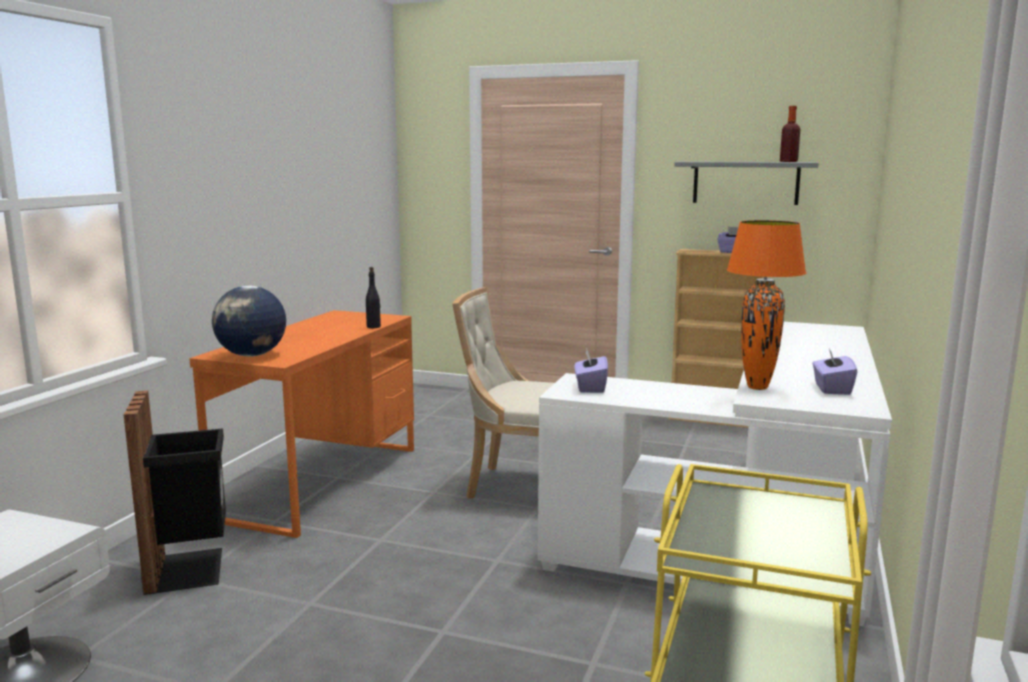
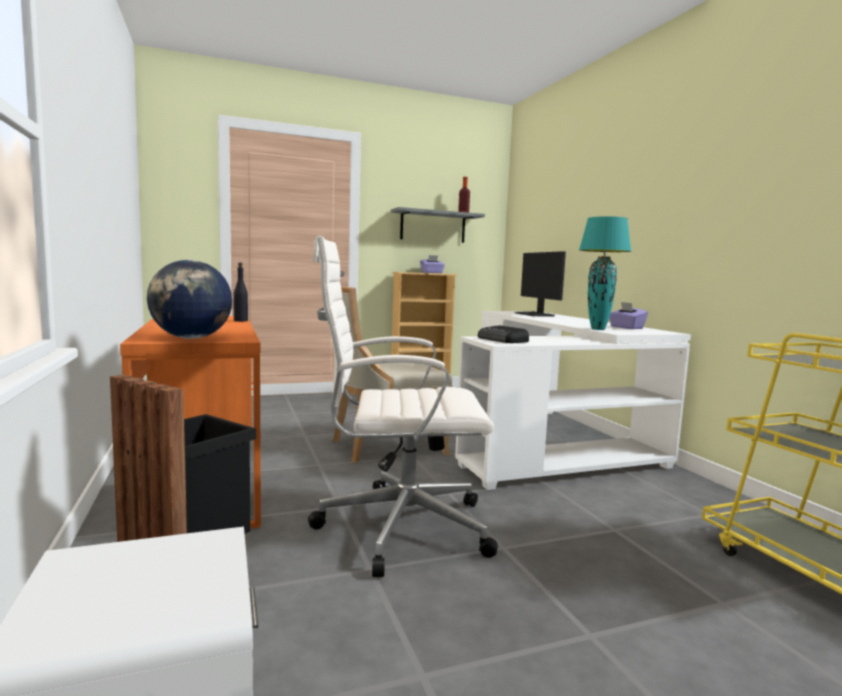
camera: 40 degrees left, 5 degrees down
(392, 576) = (398, 527): none -> white office chair
(590, 387) = (503, 340): purple tissue box -> radio
(757, 387) = (597, 329): orange table lamp -> turquoise table lamp
(811, 337) = (534, 314): none -> monitor

